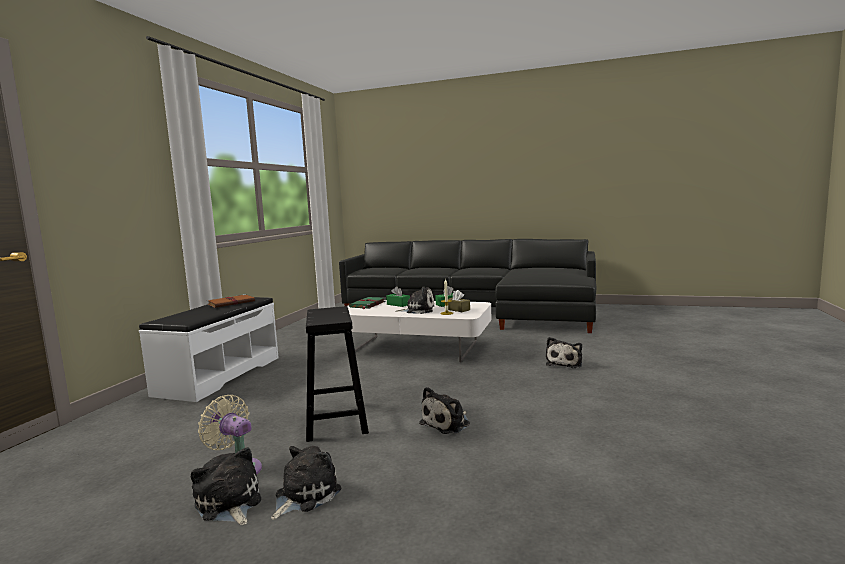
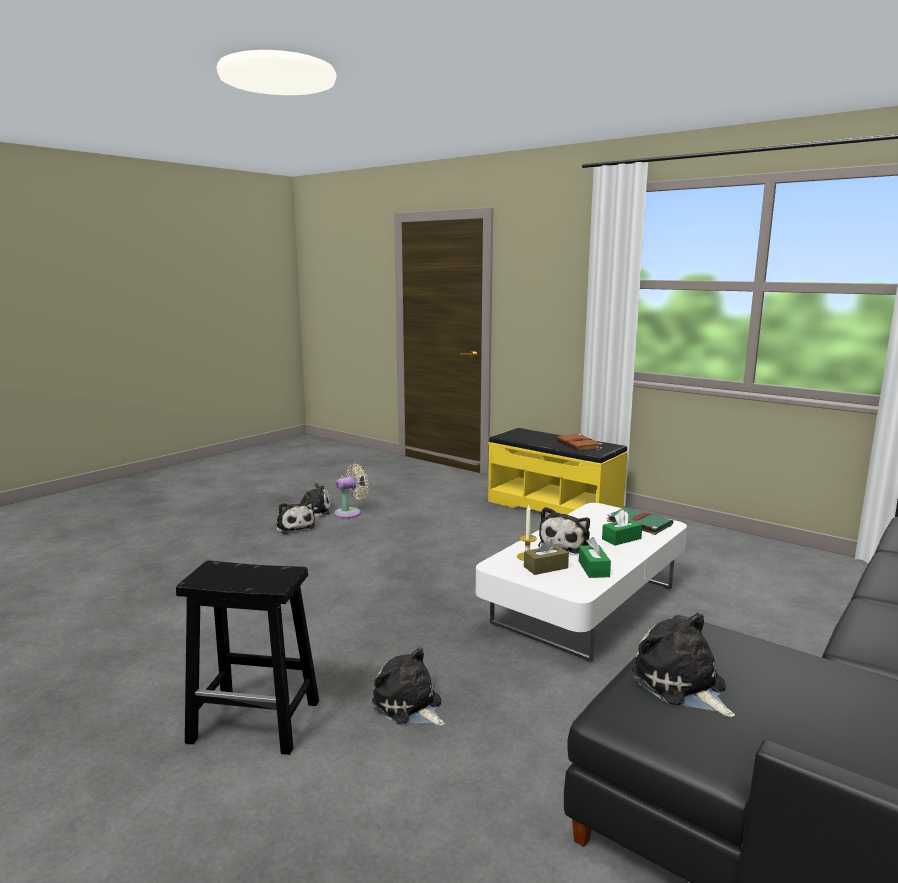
camera: 110 degrees right, 5 degrees up
(219, 375) = (554, 507): white bench -> yellow bench
(336, 420) = (389, 541): black stool -> black stool (257, 721)
(447, 423) = (327, 579): plush toy -> plush toy (681, 685)

